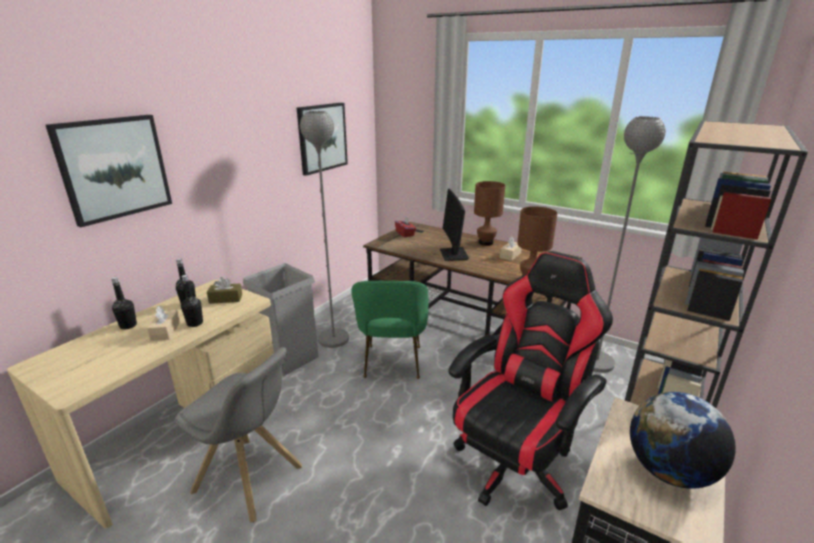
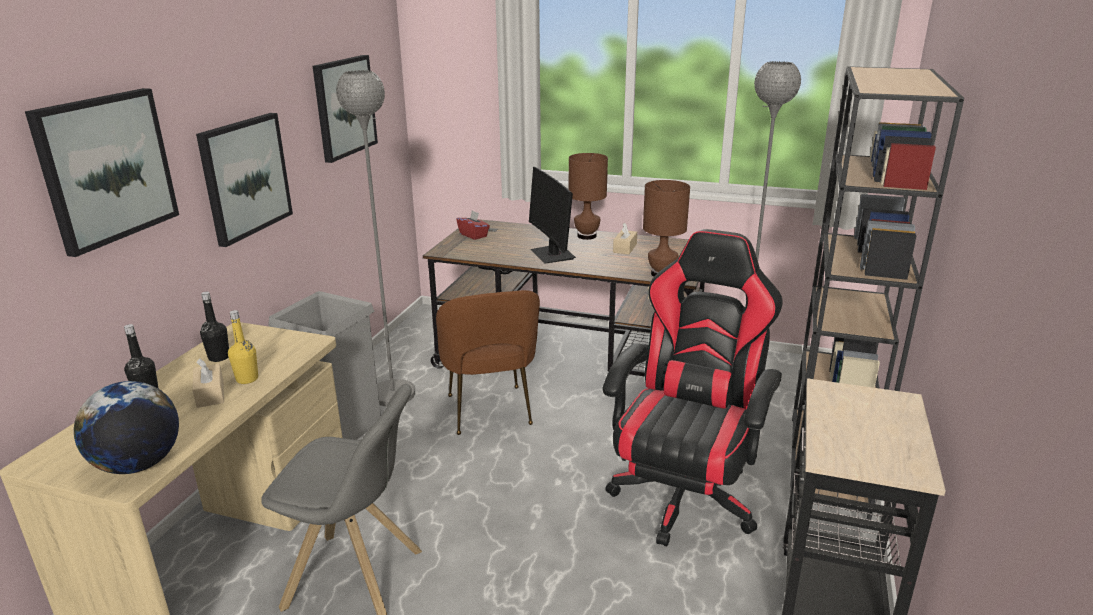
camera: 15 degrees left, 0 degrees up
(195, 323) = (247, 379): black bottle -> yellow bottle
(226, 299) = (270, 344): brown tissue box -> none
(233, 181) = (245, 177): none -> picture
(392, 365) = (490, 415): green chair -> brown chair
(669, 471) = (880, 432): globe -> globe (138, 465)

